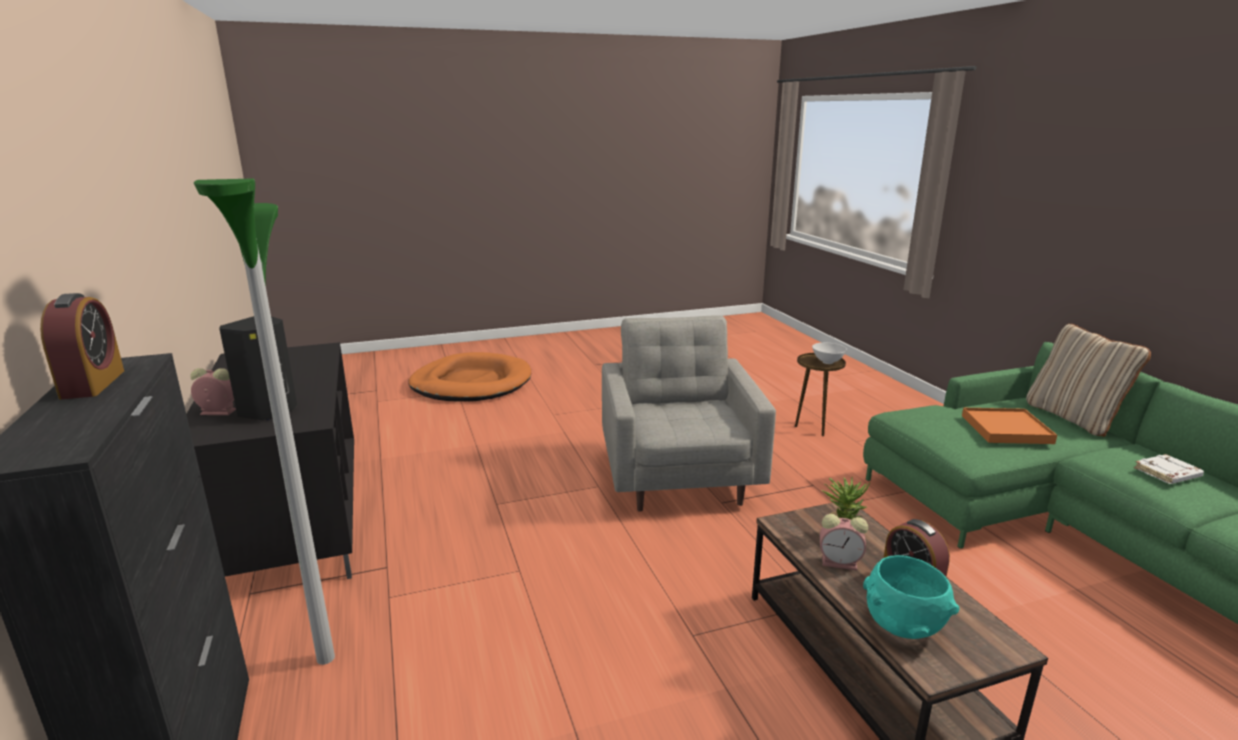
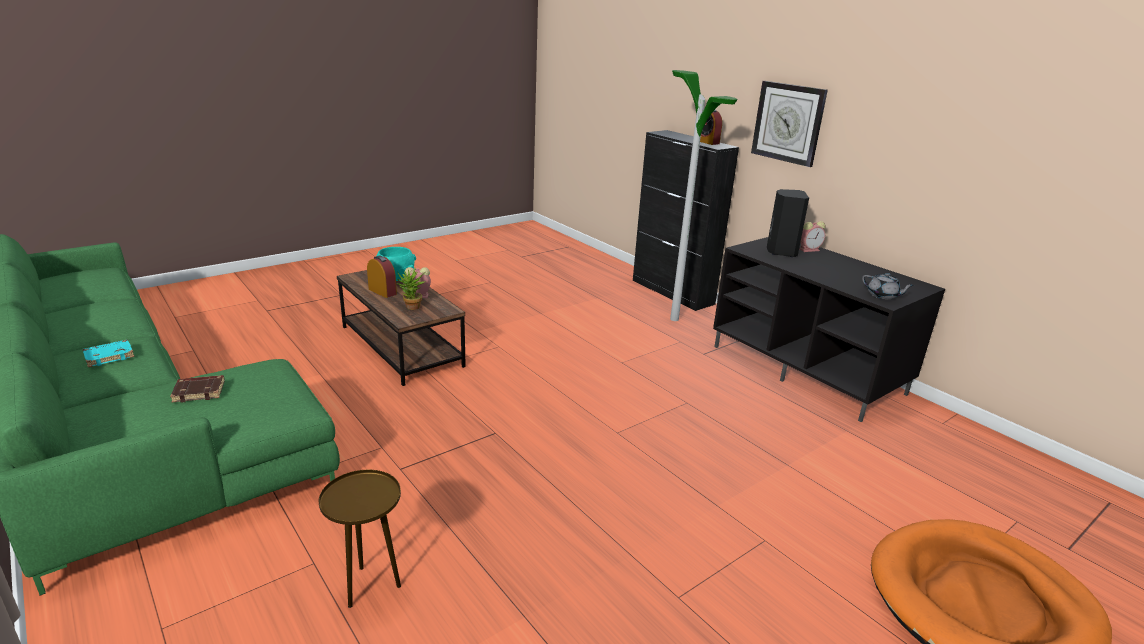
camera: 160 degrees right, 5 degrees up
(94, 260) = (788, 123): none -> wall clock
(309, 352) = (883, 296): none -> grey teapot
(680, 477) = (544, 456): grey armchair -> none
(827, 362) = (348, 499): white bowl -> none
(1006, 429) = (200, 391): orange tray -> brown book
(1073, 418) = (75, 432): beige pillow -> none
(1167, 474) = (109, 356): white book -> turquoise book

